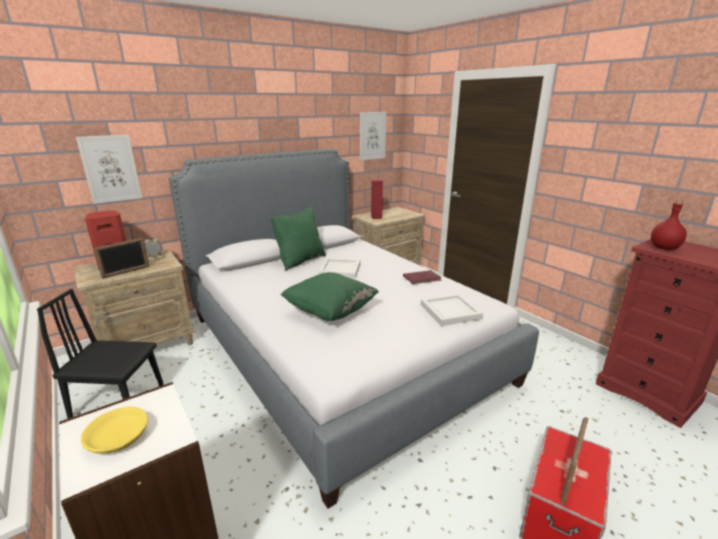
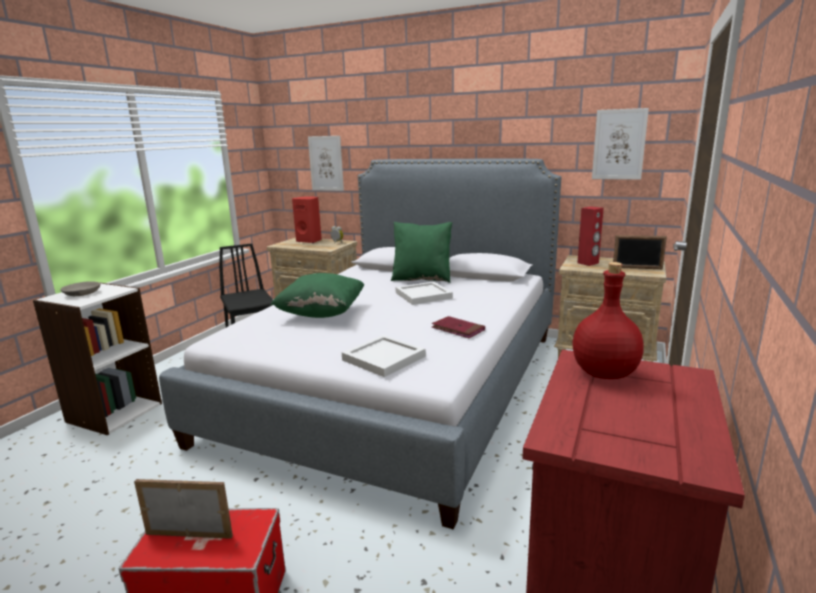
camera: 60 degrees right, 5 degrees down
(118, 438) = (81, 294): yellow bowl -> grey bowl
(126, 272) = (301, 246): picture frame -> picture frame (637, 268)

